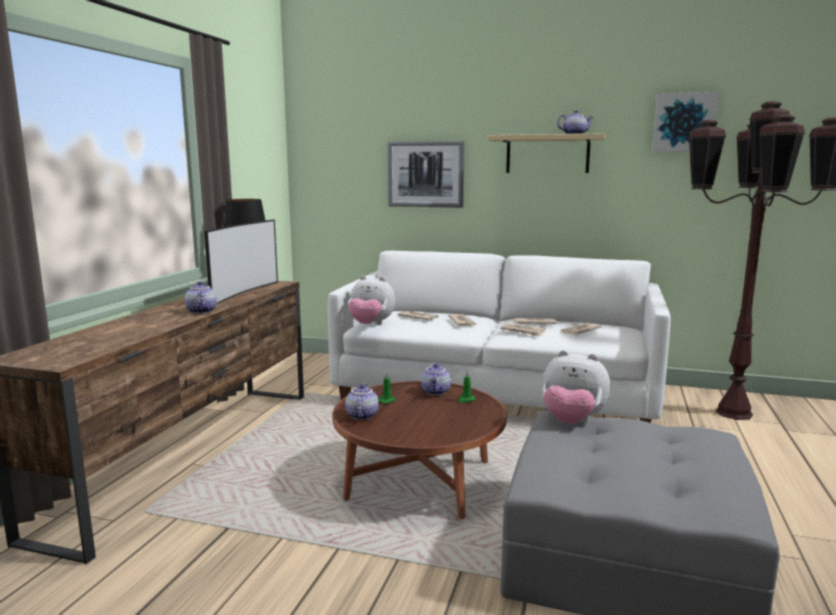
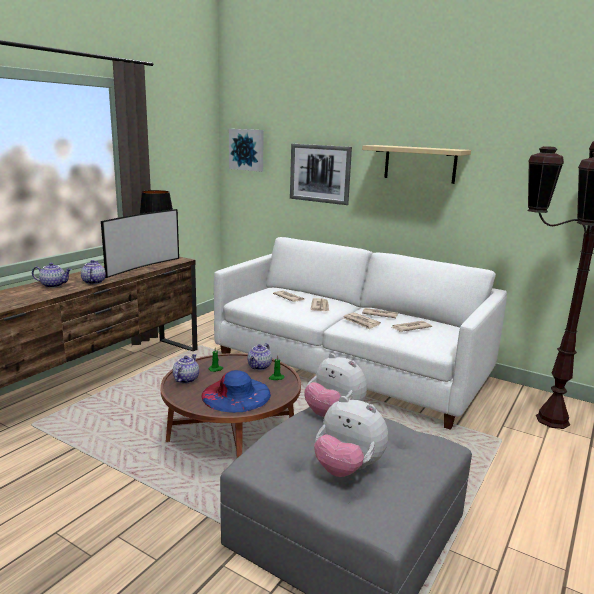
camera: 15 degrees right, 5 degrees up
(370, 325) = (246, 300): plush toy -> plush toy (347, 468)
(439, 422) = (236, 395): none -> blue hat
(574, 134) = (441, 148): teapot -> teapot (54, 285)
(684, 122) = (545, 142): picture -> picture (247, 149)

